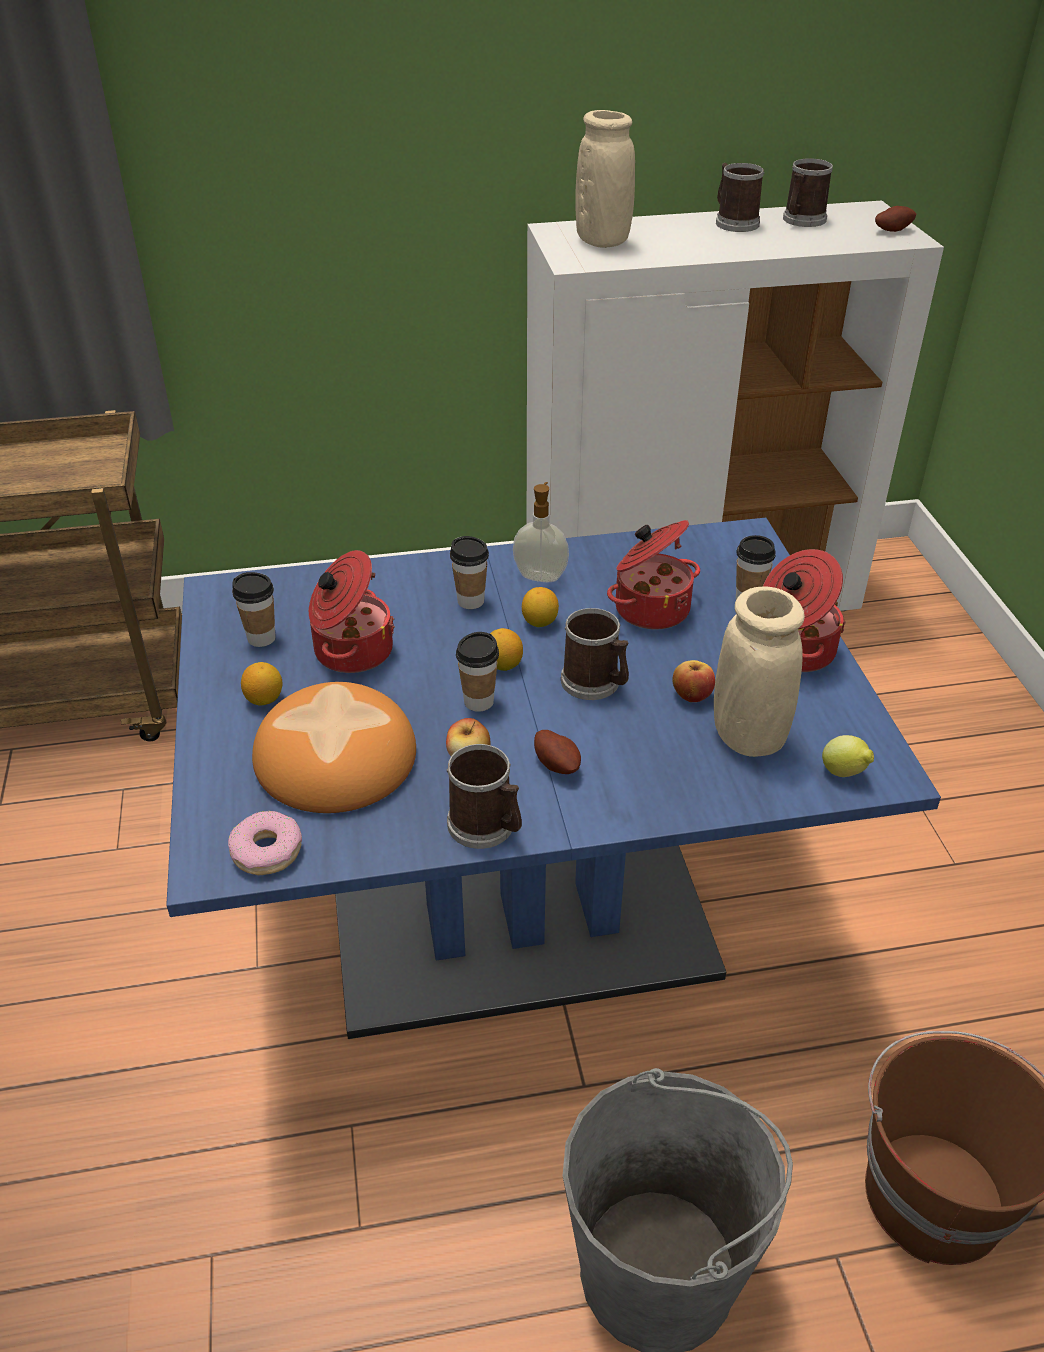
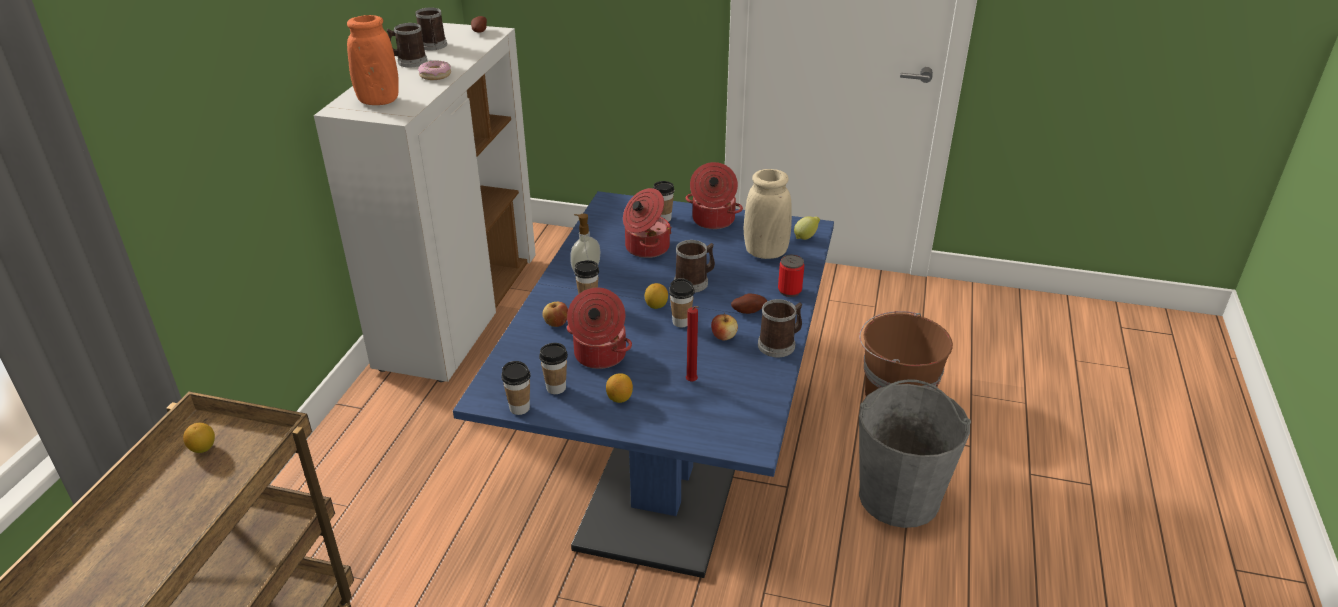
camera: 65 degrees left, 5 degrees down
(207, 623) = (519, 408): none -> cup
(266, 851) = (753, 422): donut -> donut (435, 75)
(334, 757) = (692, 382): bread -> red candle
(540, 622) = (628, 284): lemon -> lemon (203, 448)
(602, 241) = (379, 101): beige vase -> orange vase
(653, 797) = (789, 290): none -> can
(691, 695) = (725, 258): apple -> apple (556, 323)

